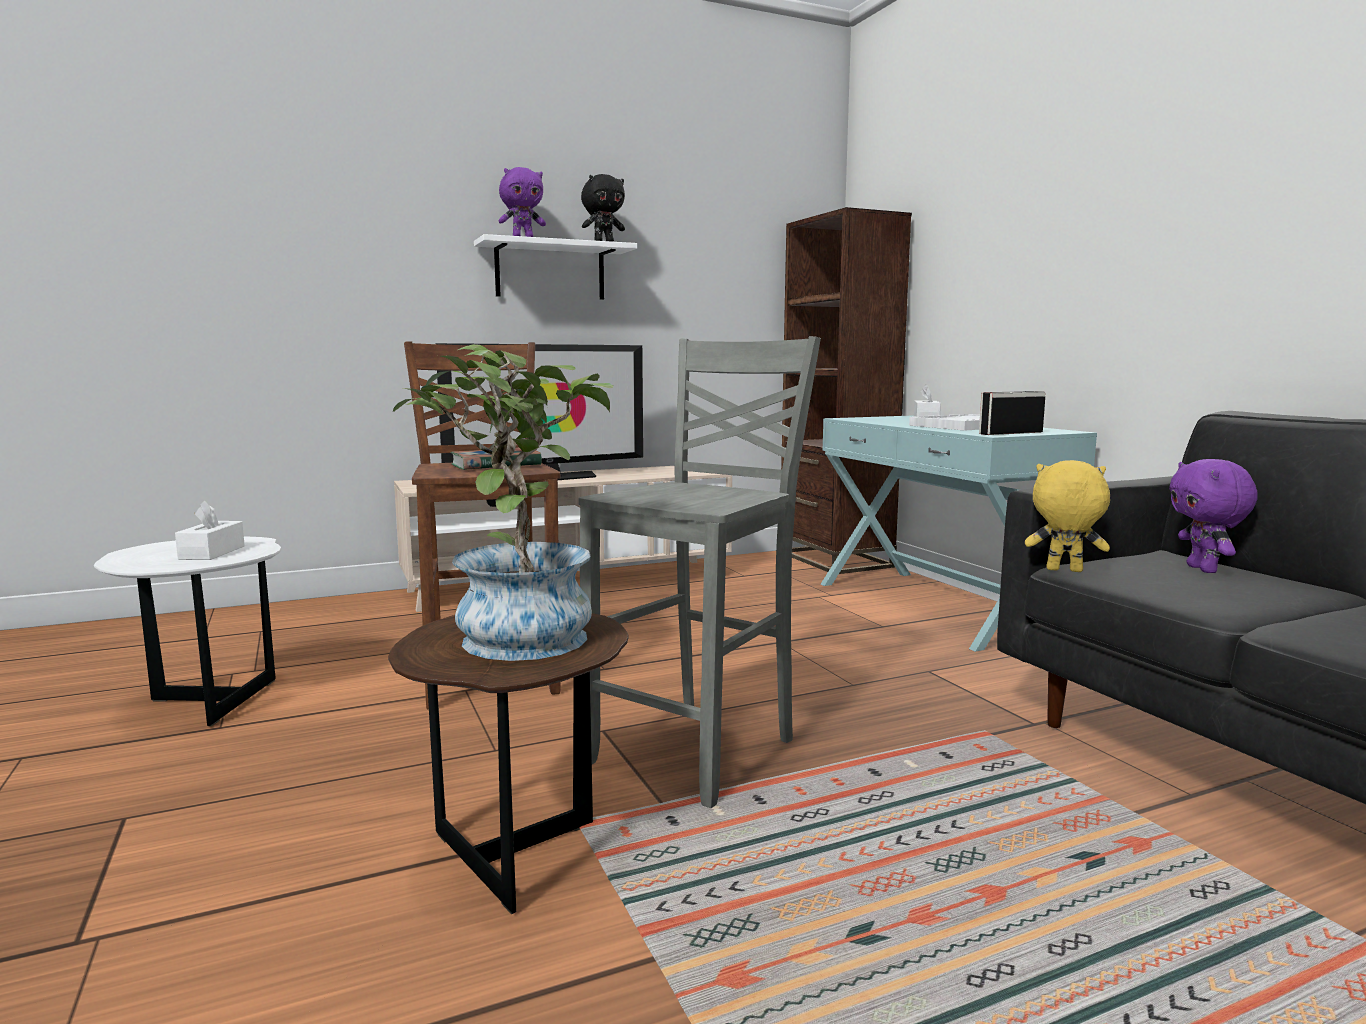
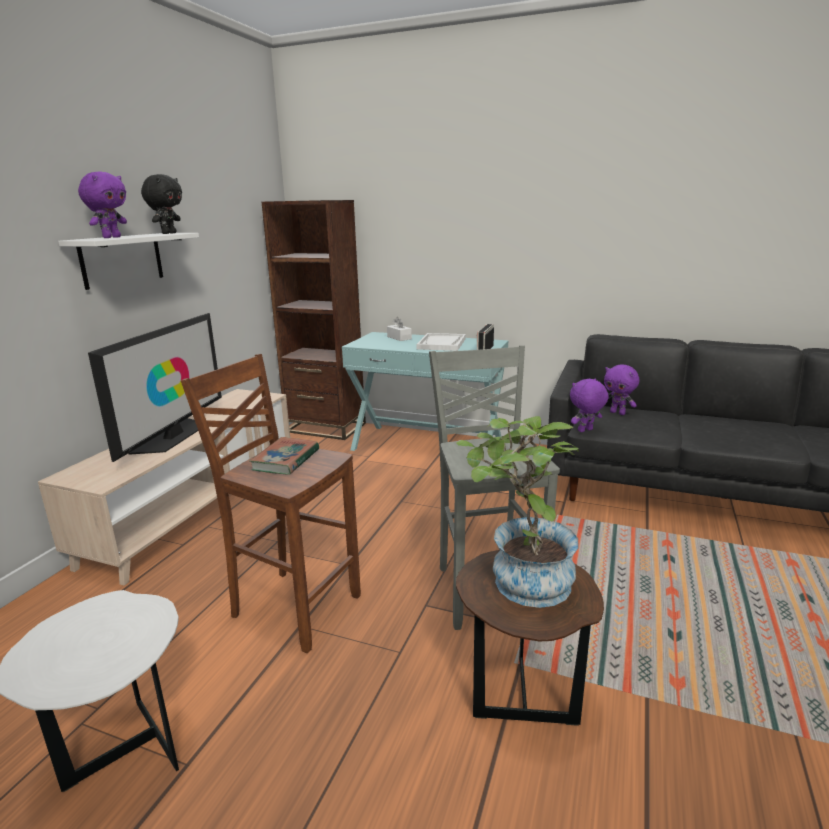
camera: 45 degrees left, 10 degrees up
(212, 553) = (118, 632): white tissue box -> none
(1063, 570) = (585, 431): yellow plush toy -> purple plush toy

